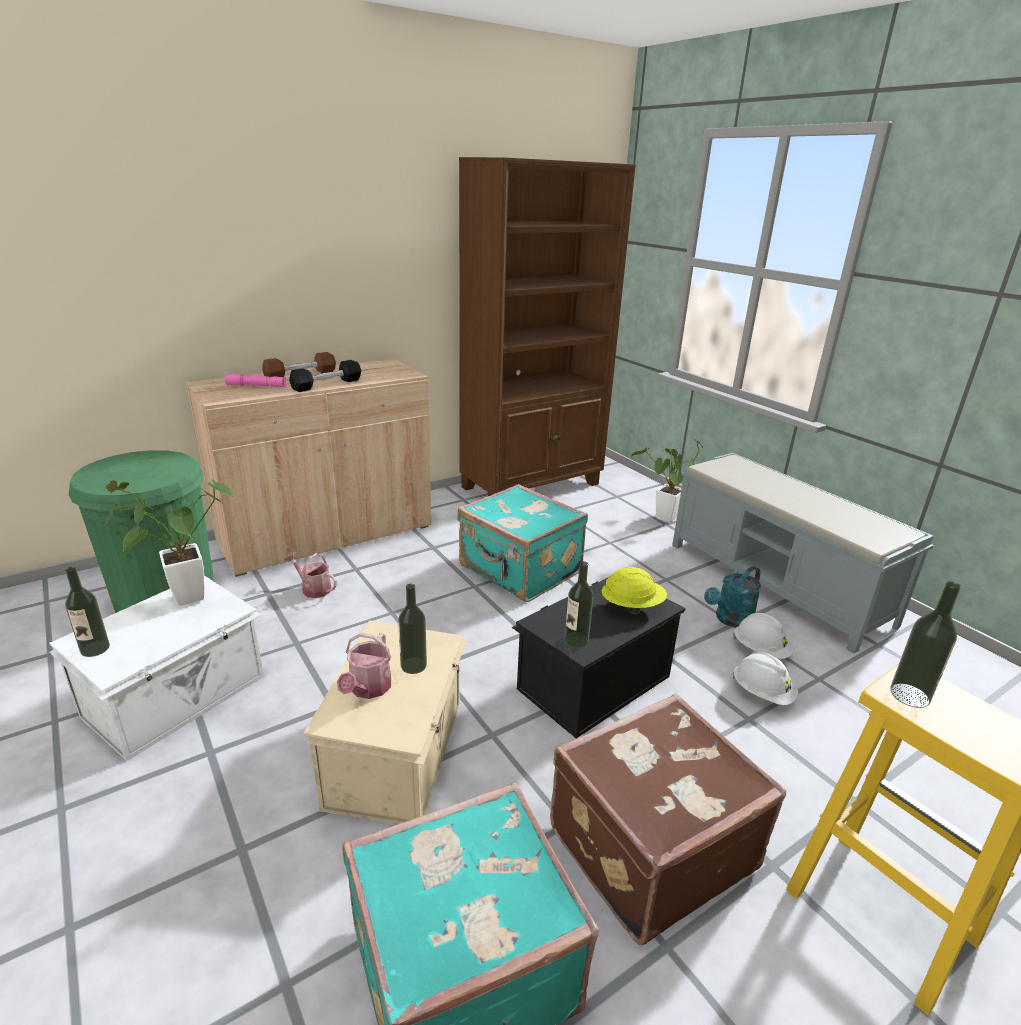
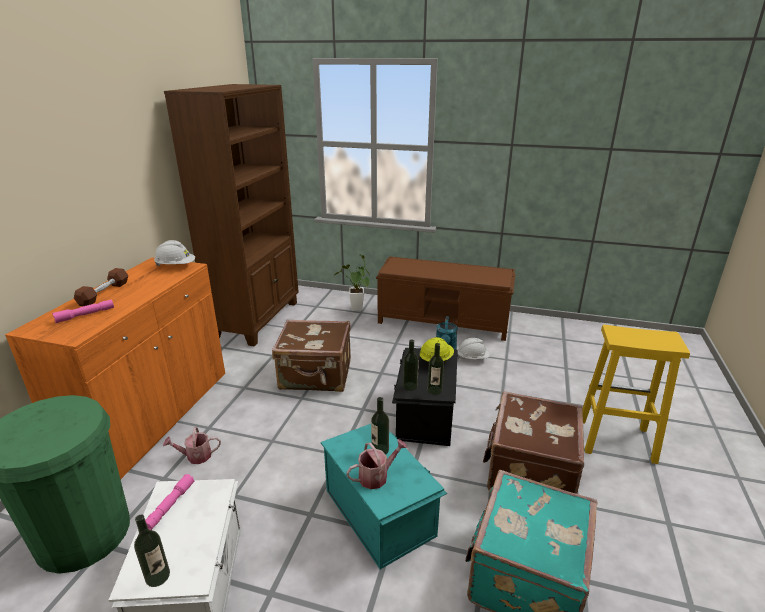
camera: 40 degrees left, 0 degrees up
(181, 599) = (170, 505): potted plant -> pink flashlight
(327, 384) = (144, 294): black dumbbell -> none
(327, 535) = (152, 416): beige cabinet -> orange cabinet
(368, 689) = (377, 476): watering can -> watering can turned 90 degrees counterclockwise
(398, 752) = (380, 511): beige storage box -> turquoise storage box
(519, 571) = (316, 376): turquoise suitcase -> brown suitcase
(762, 693) = (494, 378): white hard hat -> white hard hat (176, 266)
(777, 583) = (444, 321): grey bench -> brown bench
(909, 695) = (621, 338): bottle -> bottle (410, 386)

